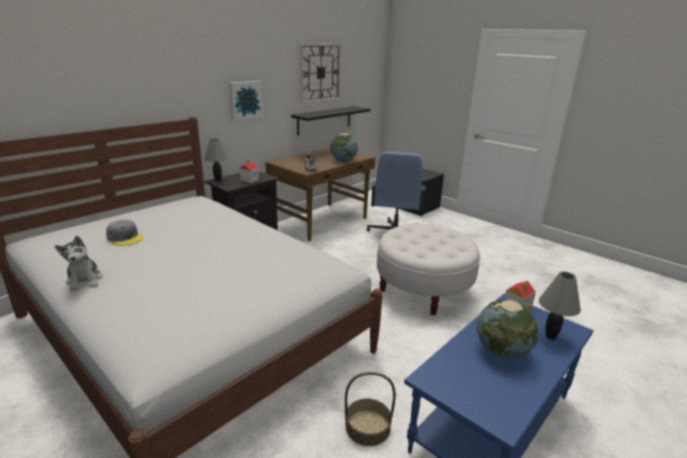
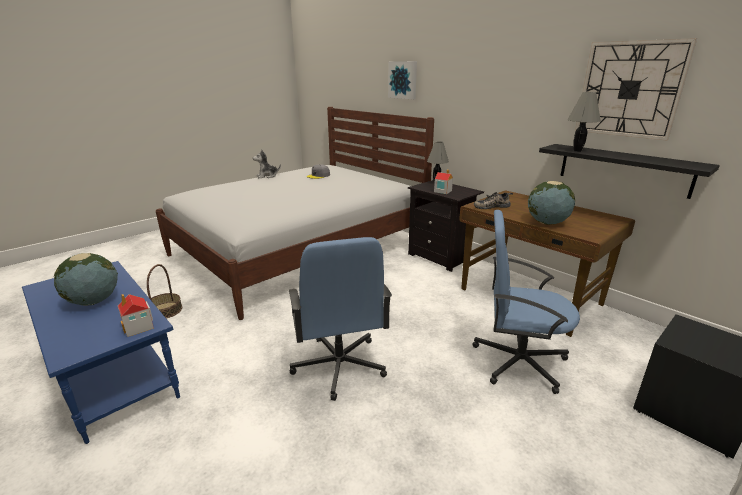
camera: 95 degrees right, 0 degrees up
(245, 100) = (493, 112): picture -> picture (403, 80)
(423, 290) = (339, 366): white ottoman -> blue office chair
(550, 337) = (76, 334): grey table lamp -> grey table lamp (577, 151)

